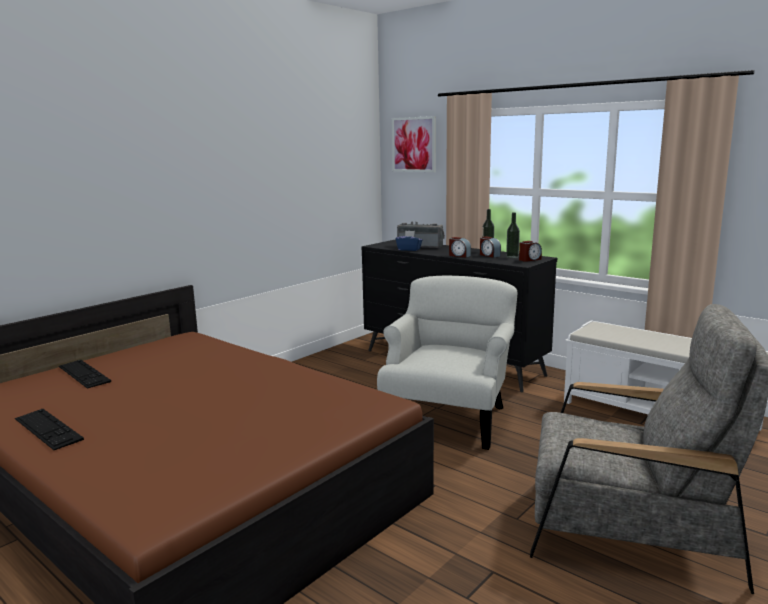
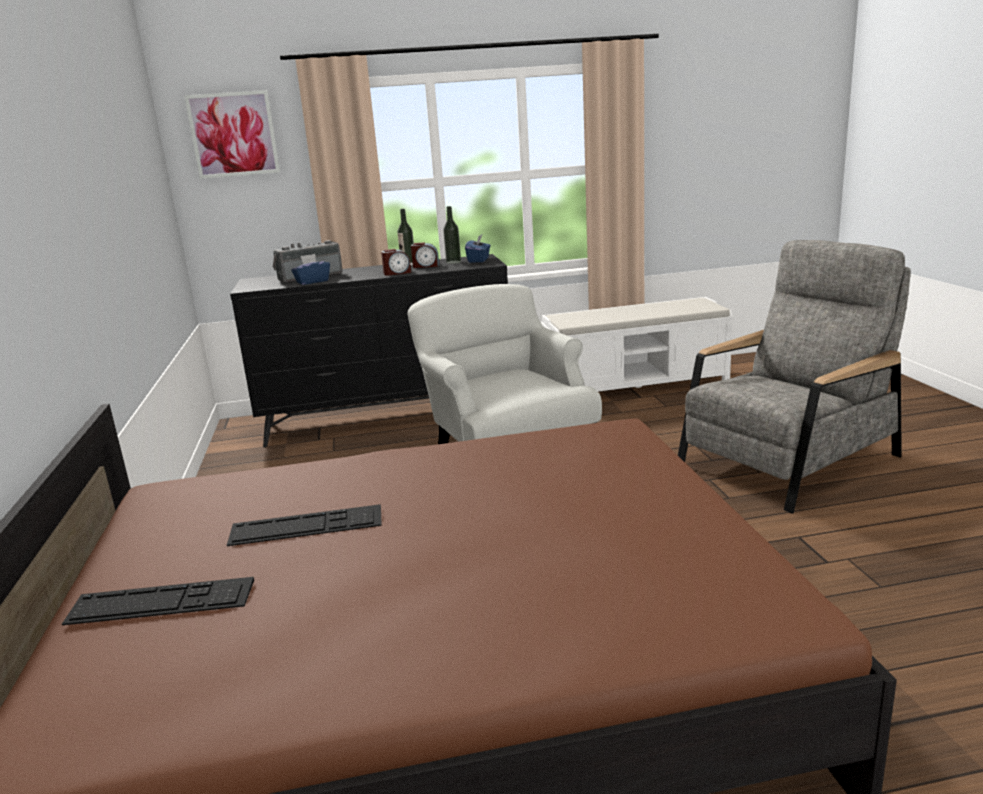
camera: 50 degrees left, 5 degrees up
(48, 429) = (376, 665): keyboard -> keyboard (306, 526)
(529, 259) = (479, 260): alarm clock -> blue tissue box

